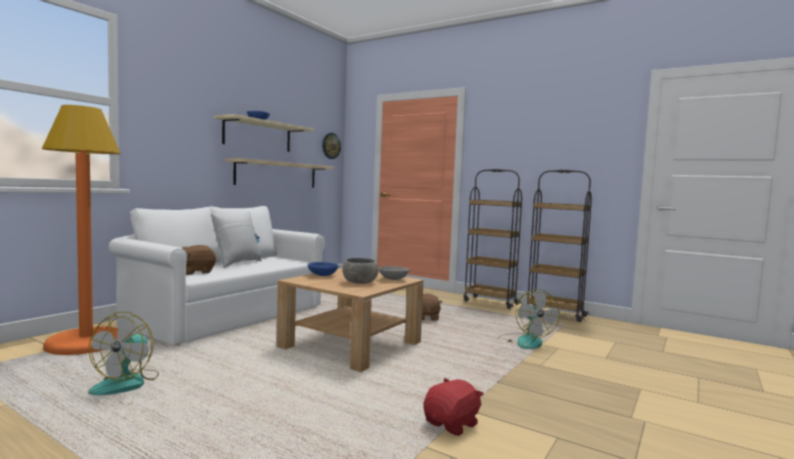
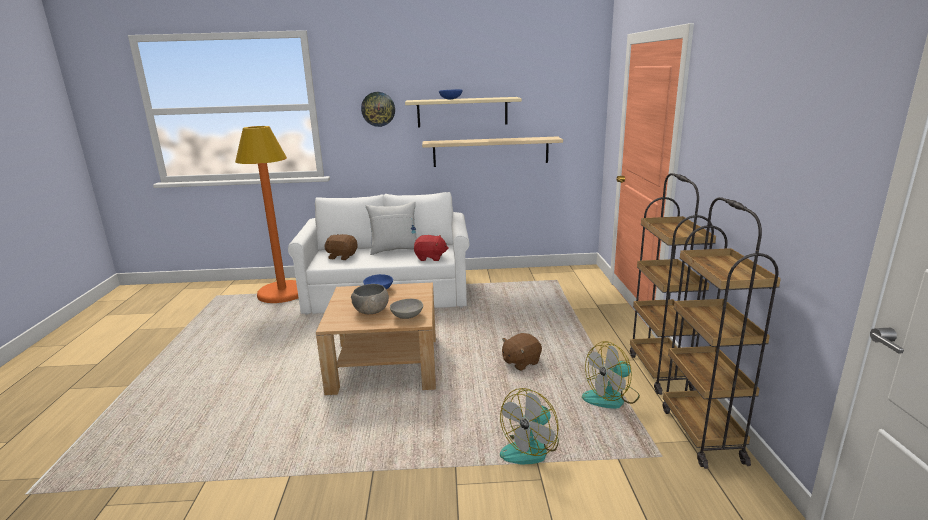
camera: 55 degrees right, 15 degrees up
(127, 383) = (234, 335): fan -> fan (611, 397)
(331, 146) = (579, 108): wall clock -> wall clock (378, 109)
(452, 424) = (252, 479): red plush toy -> red plush toy (430, 258)

